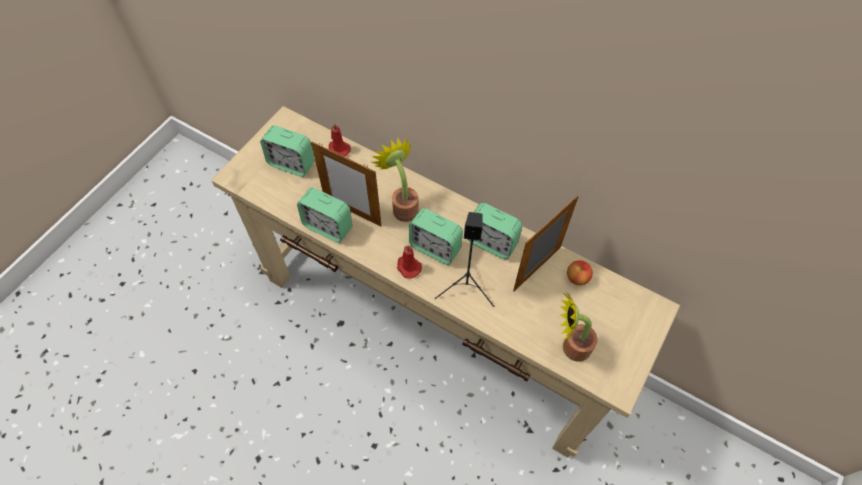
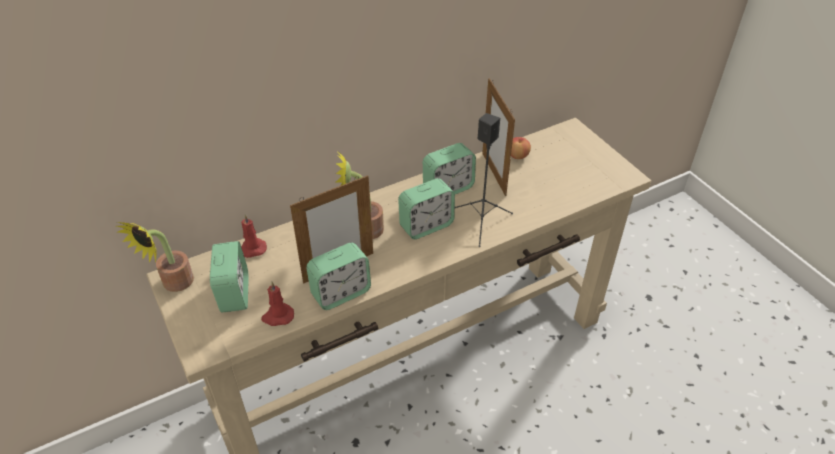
camera: 60 degrees left, 15 degrees down
(291, 164) = (234, 293): alarm clock -> alarm clock turned 60 degrees counterclockwise
(408, 267) = (433, 251): red candle -> red candle (277, 316)
(570, 347) = (578, 186): potted plant -> potted plant (173, 284)

